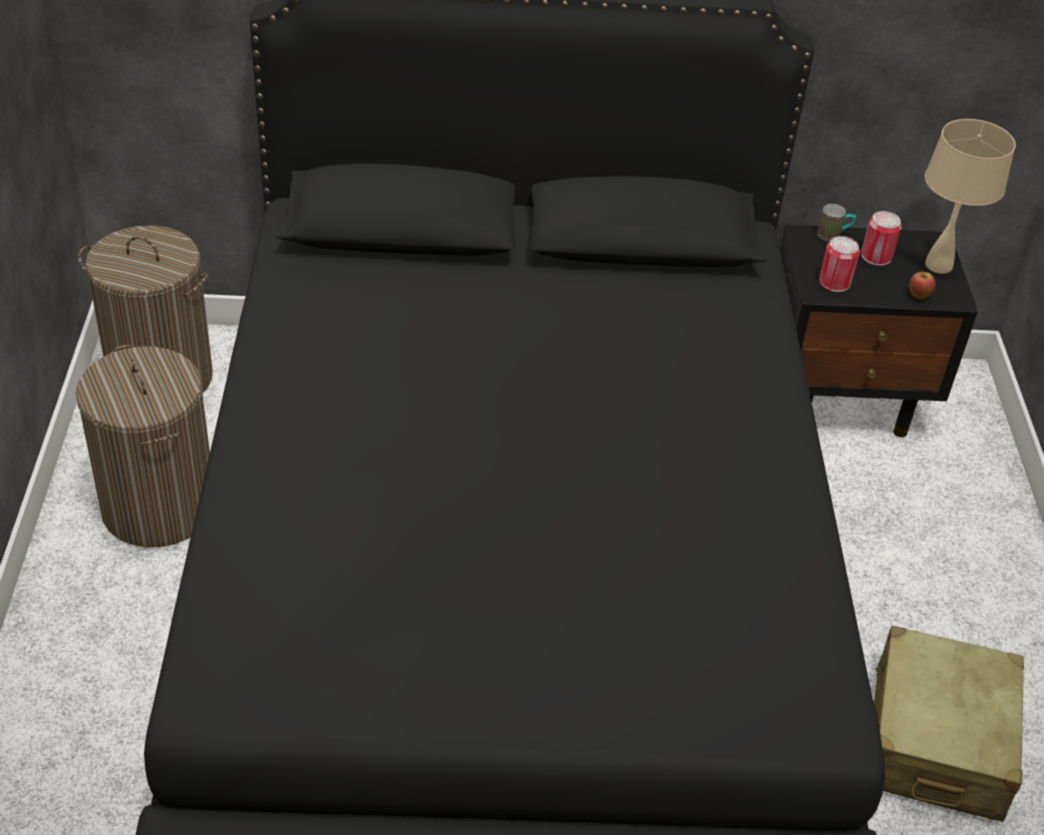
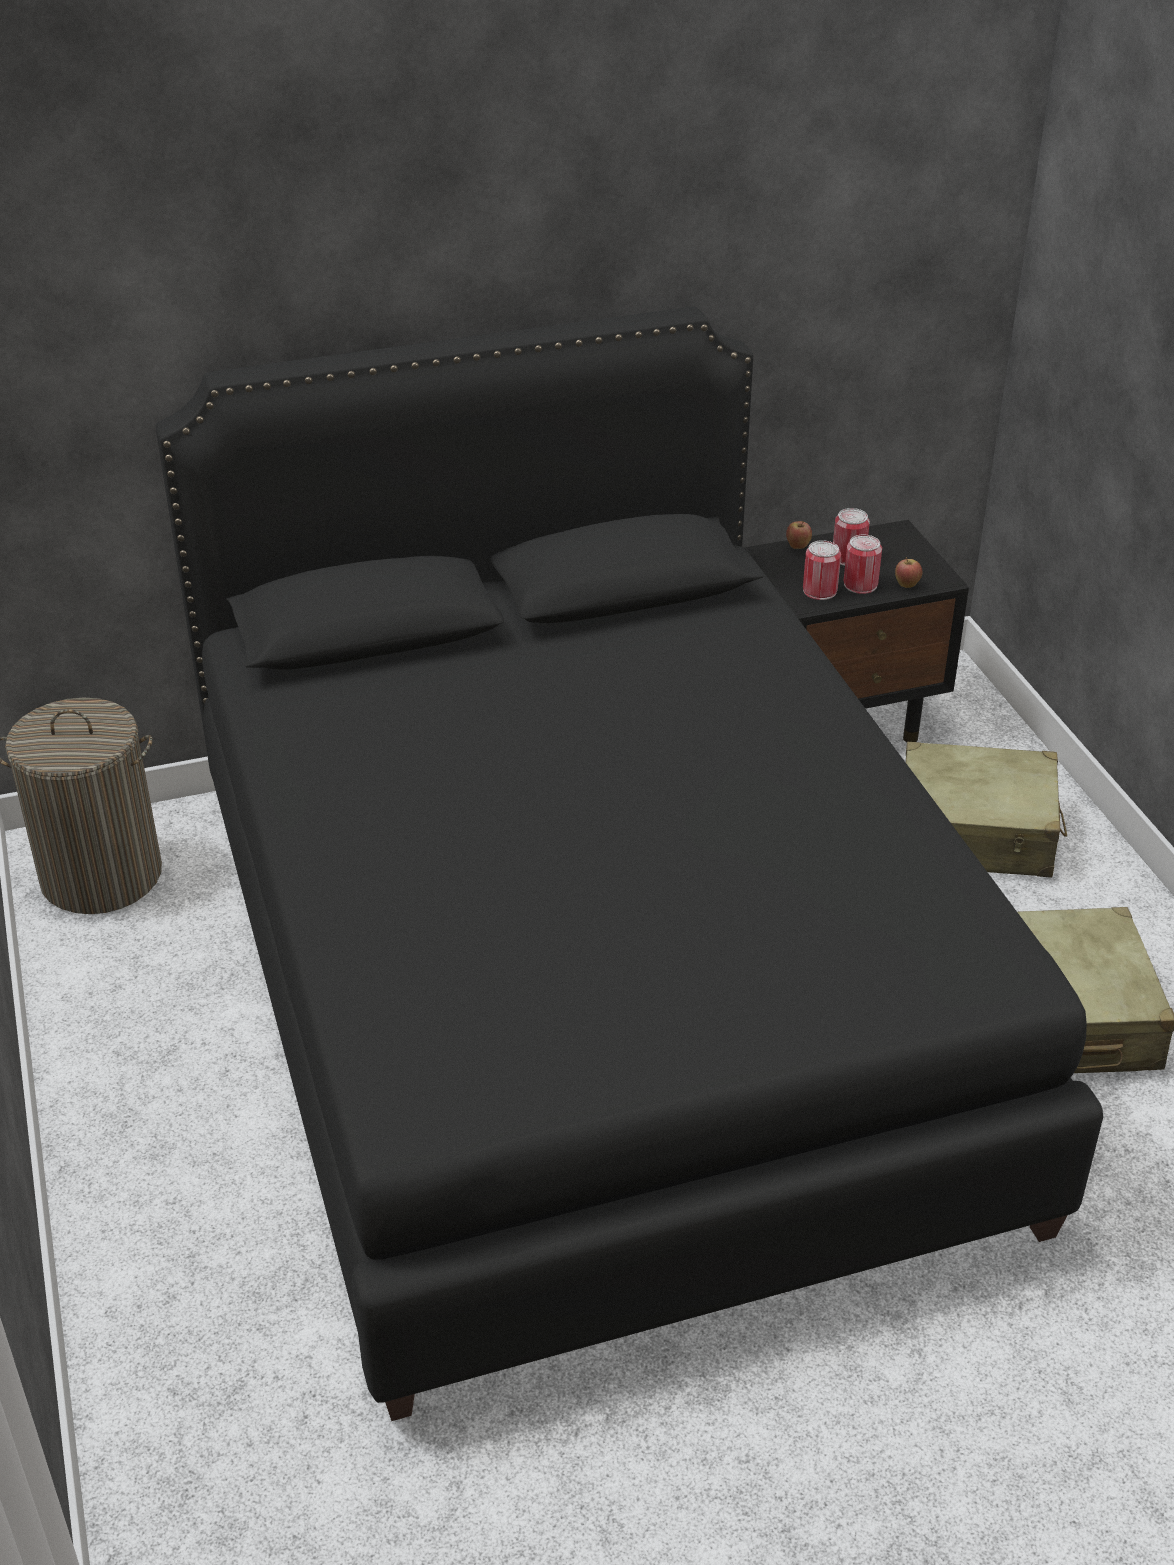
camera: 15 degrees left, 5 degrees down
(159, 507) = (165, 1008): laundry basket -> none
(833, 235) = (798, 547): mug -> apple
(875, 285) = (860, 584): none -> can
(921, 539) = (975, 833): none -> beige suitcase
(938, 265) = (912, 553): beige table lamp -> none

